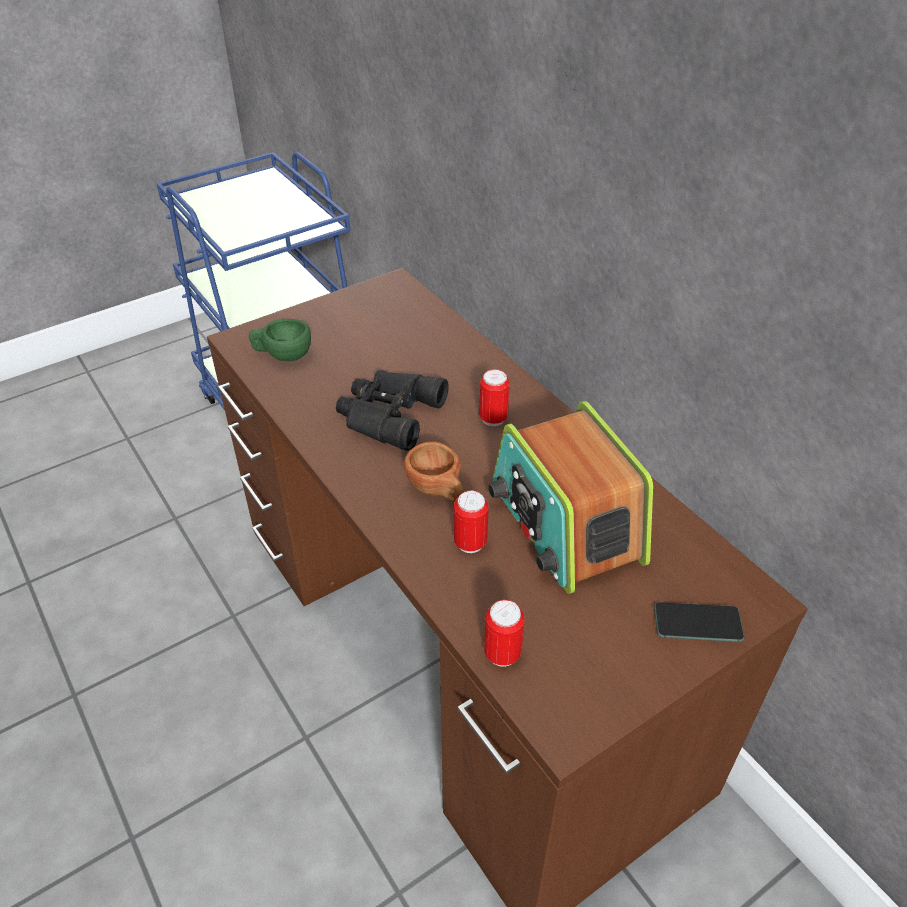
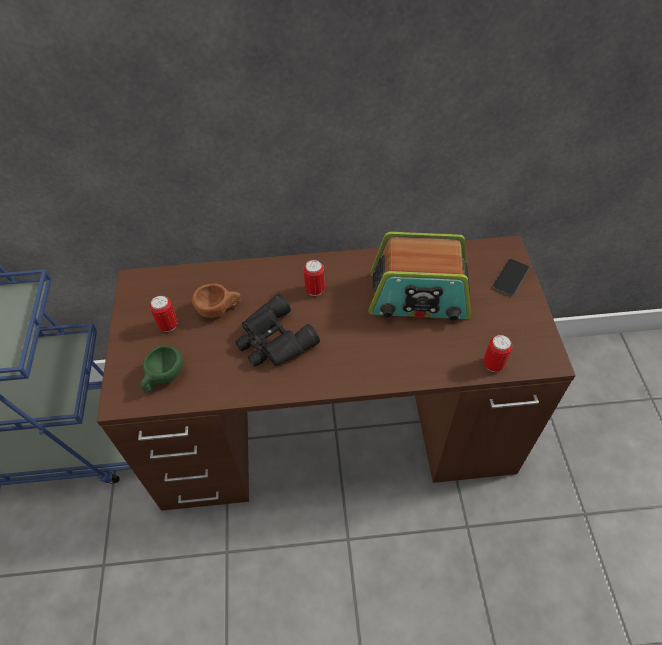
camera: 60 degrees left, 10 degrees up
(438, 490) = (358, 342): brown cup -> brown cup (219, 309)
(470, 543) = (409, 345): can -> can (168, 325)

